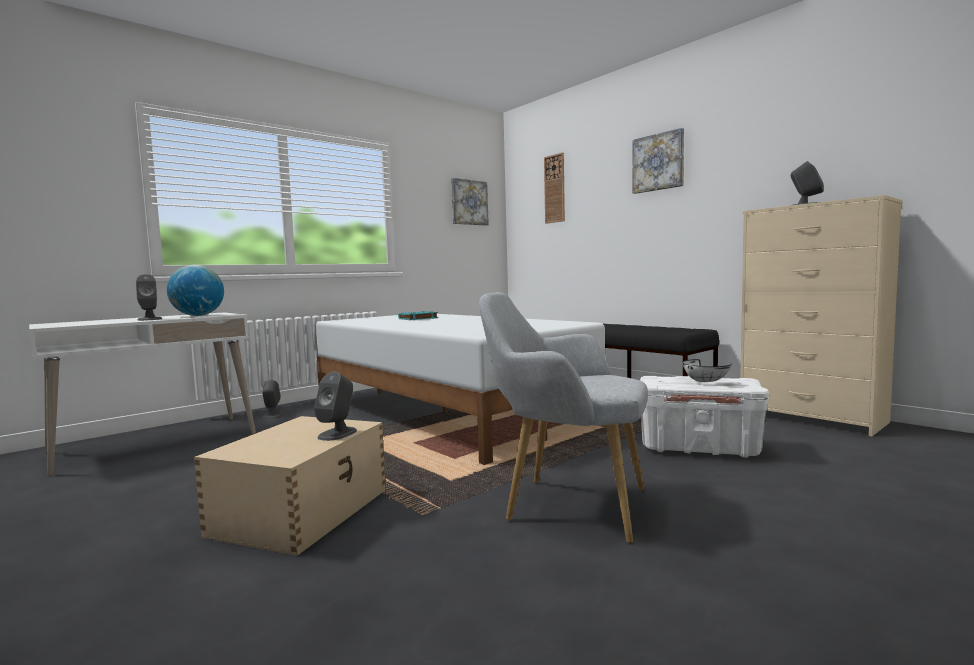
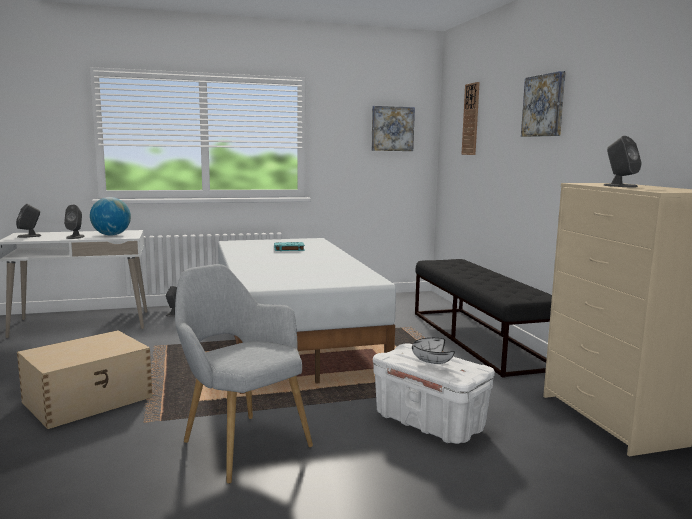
camera: 25 degrees right, 5 degrees up
(338, 434) = (108, 352): grey speaker -> grey speaker (29, 236)

